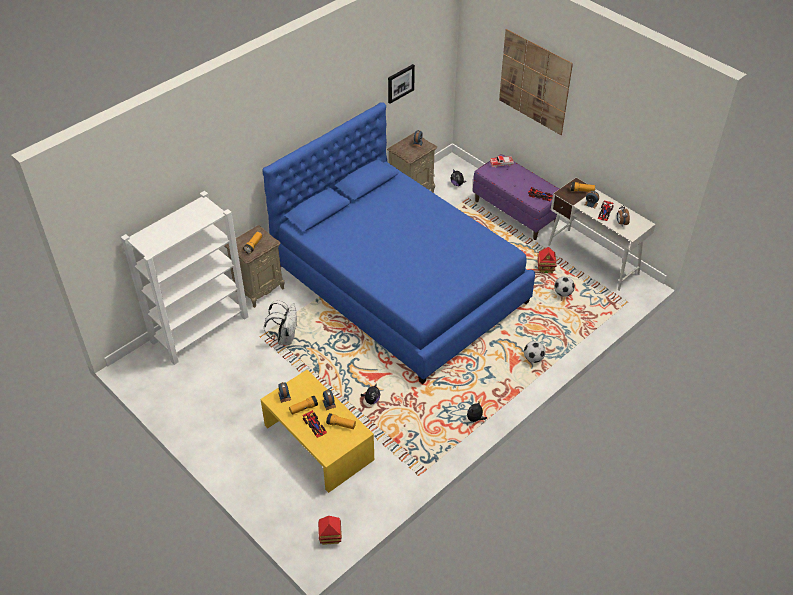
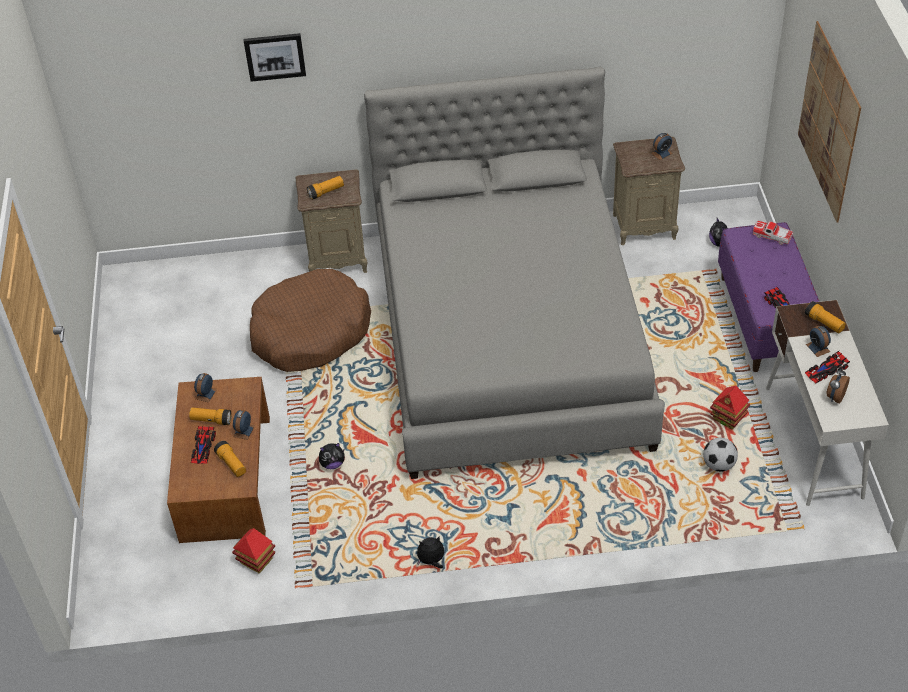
camera: 40 degrees right, 0 degrees up
(200, 329) = (230, 273): white bookcase -> none
(285, 337) = (310, 333): white backpack -> brown dog bed
(319, 442) = (226, 478): yellow coffee table -> brown coffee table
(330, 537) = (131, 595): toy house -> toy house (256, 561)
(399, 283) = (510, 337): blue bed -> grey bed
(400, 83) = (650, 50): picture -> picture (275, 56)
(533, 358) = (586, 529): football -> none

